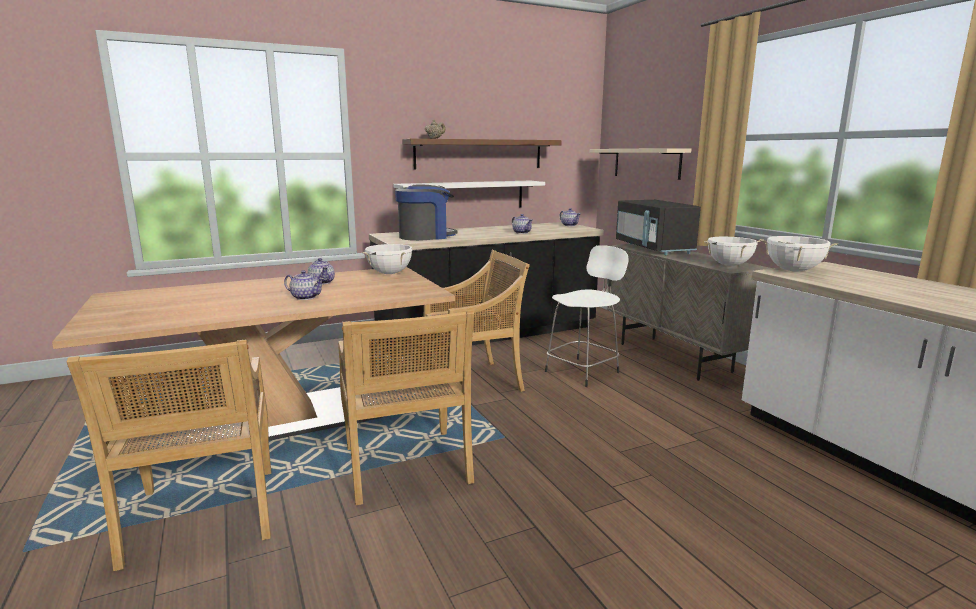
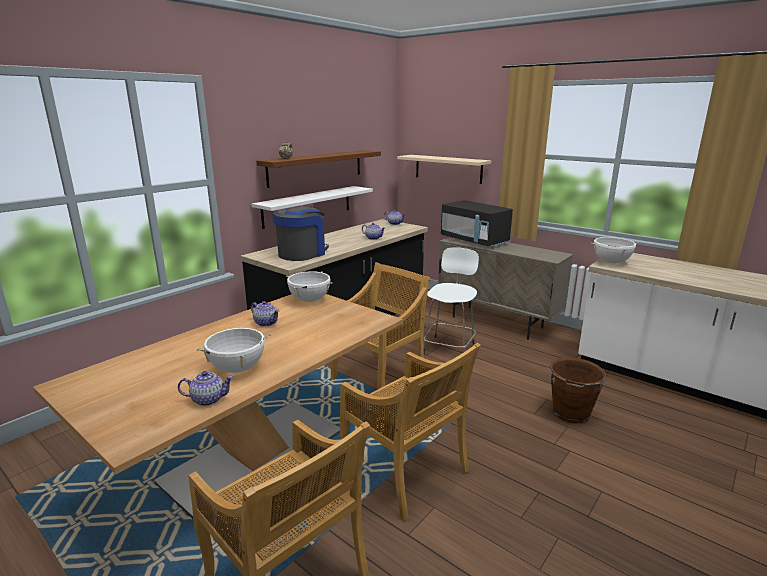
camera: 25 degrees left, 5 degrees up
(305, 297) = (282, 346): teapot -> teapot (208, 399)
(671, 463) = (570, 414): none -> brown bucket
(729, 265) = (545, 254): white cooking pot -> white cooking pot (238, 369)

